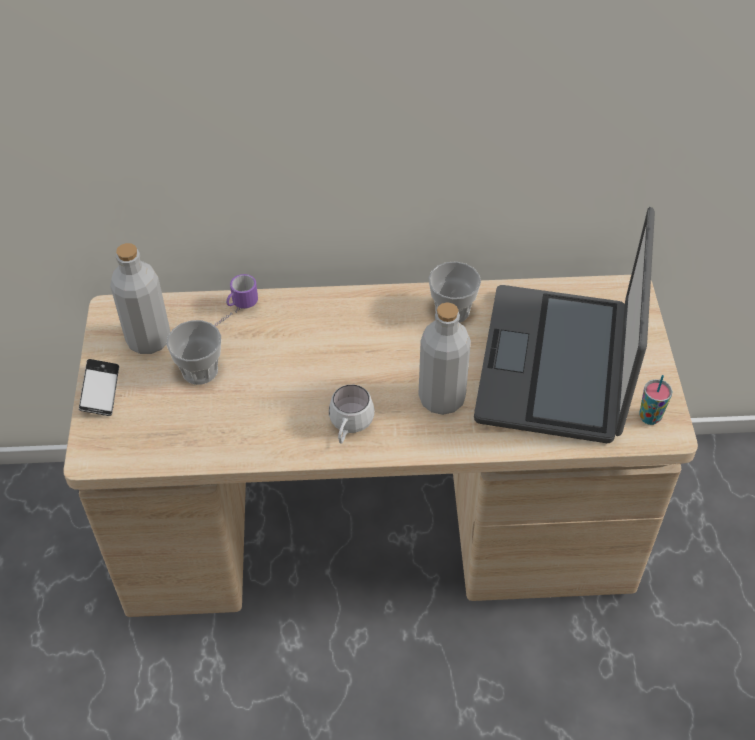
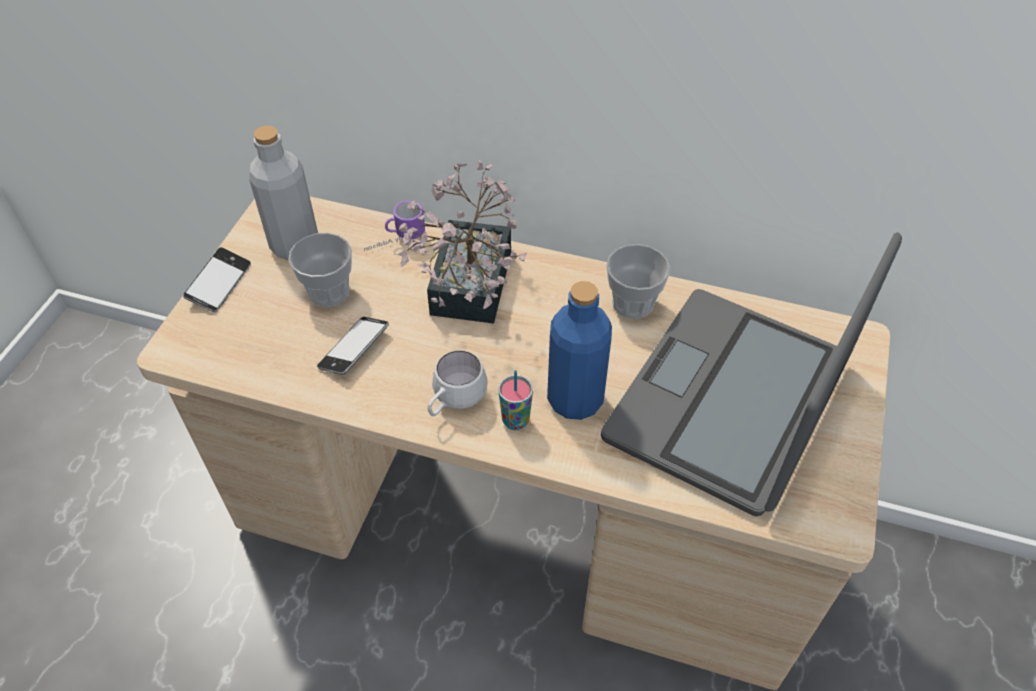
camera: 20 degrees right, 0 degrees up
(247, 411) = (354, 349): none -> phone
(316, 339) = (467, 293): none -> potted plant
(441, 398) = (575, 399): grey bottle -> blue bottle
(649, 417) = (822, 500): cup -> cup (515, 421)

